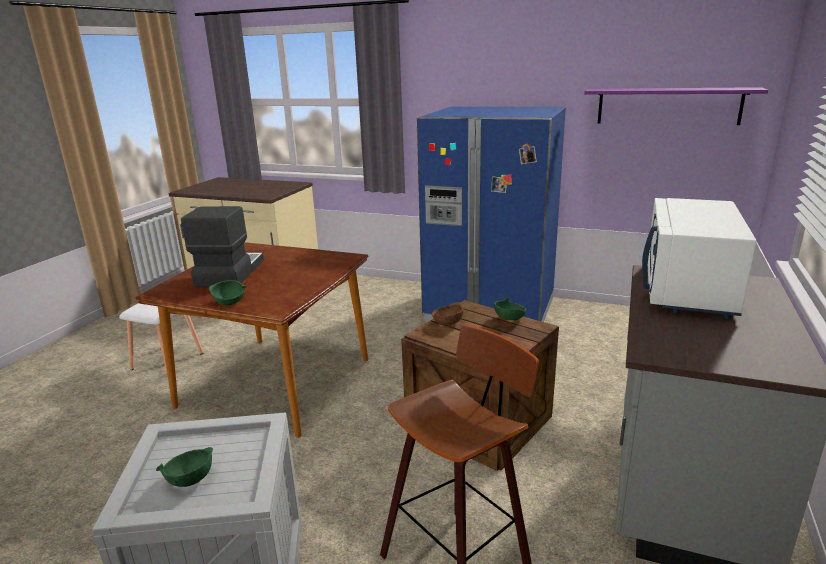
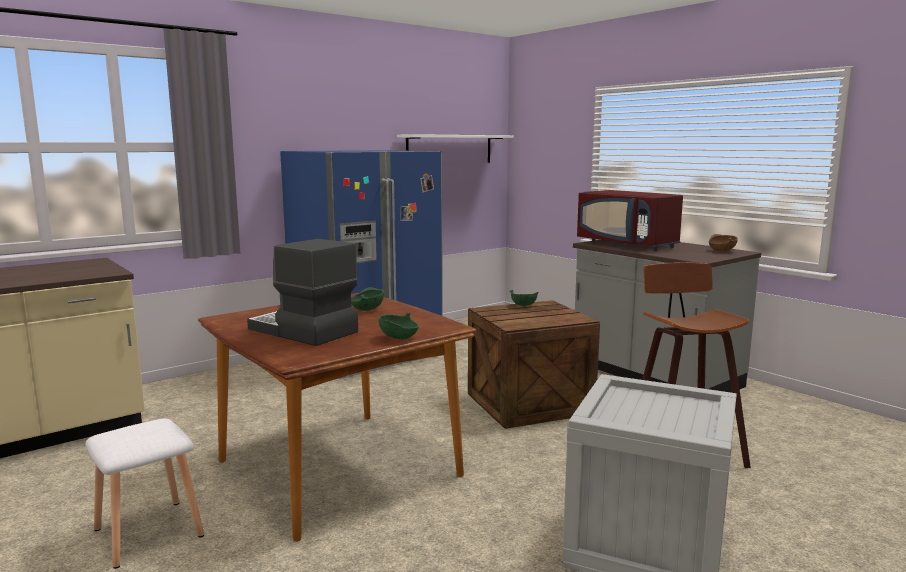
camera: 60 degrees left, 10 degrees down
(190, 479) = (669, 417): green bowl -> green bowl (366, 309)
(447, 323) = (504, 318): brown bowl -> brown bowl (721, 251)
(668, 106) = (449, 149): purple shelf -> white shelf
(688, 290) = (627, 244): white microwave -> red microwave

